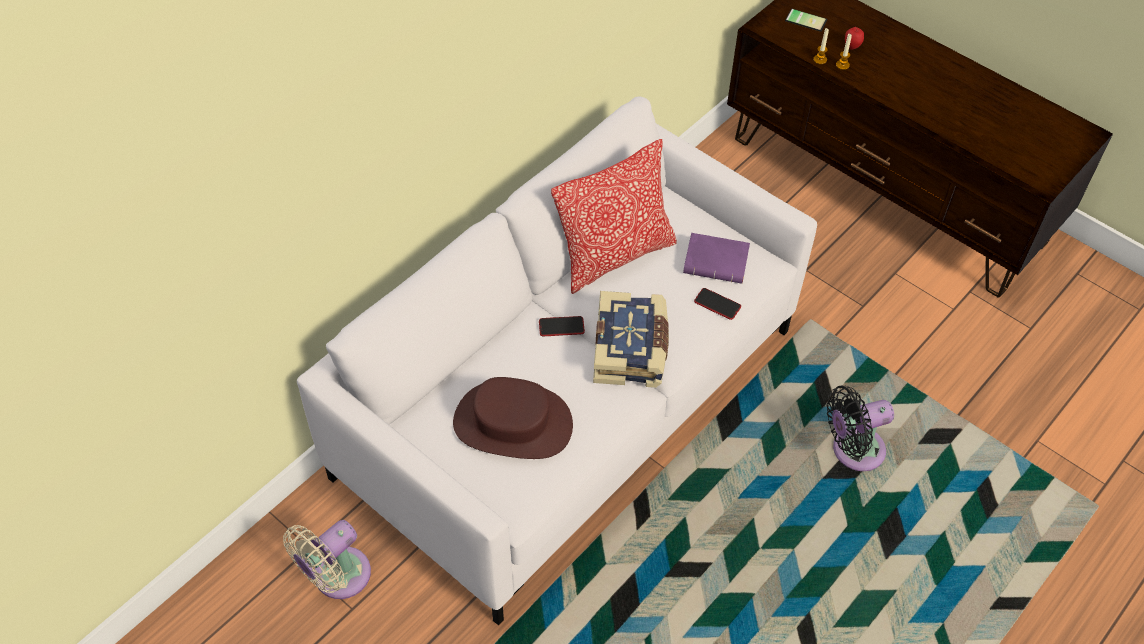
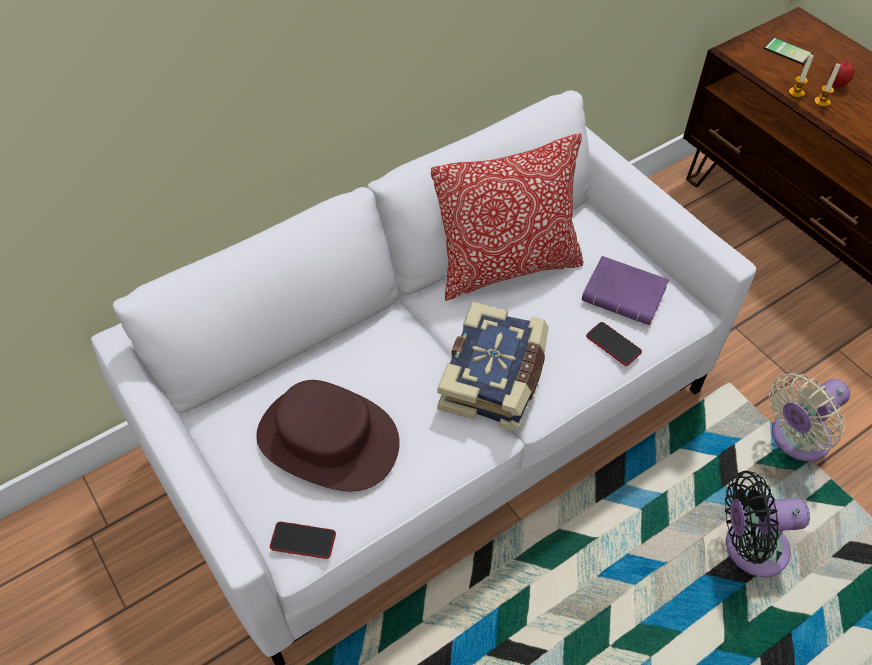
camera: 15 degrees right, 0 degrees up
(337, 577) = (123, 567): beige fan -> beige fan (795, 439)
(561, 327) = (422, 336): phone -> phone (303, 540)

